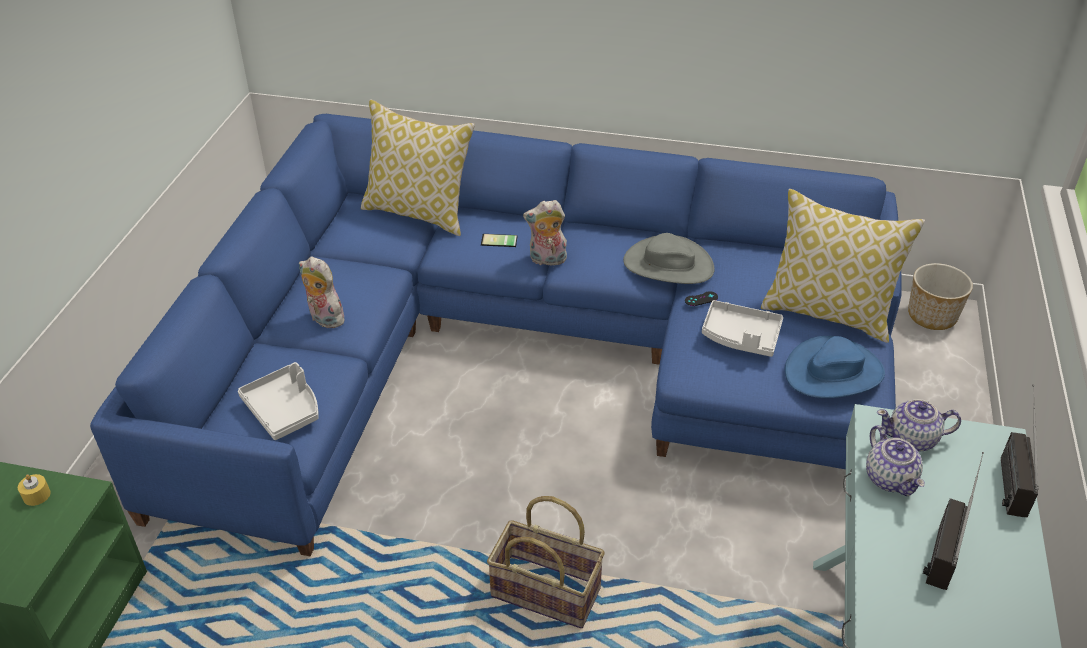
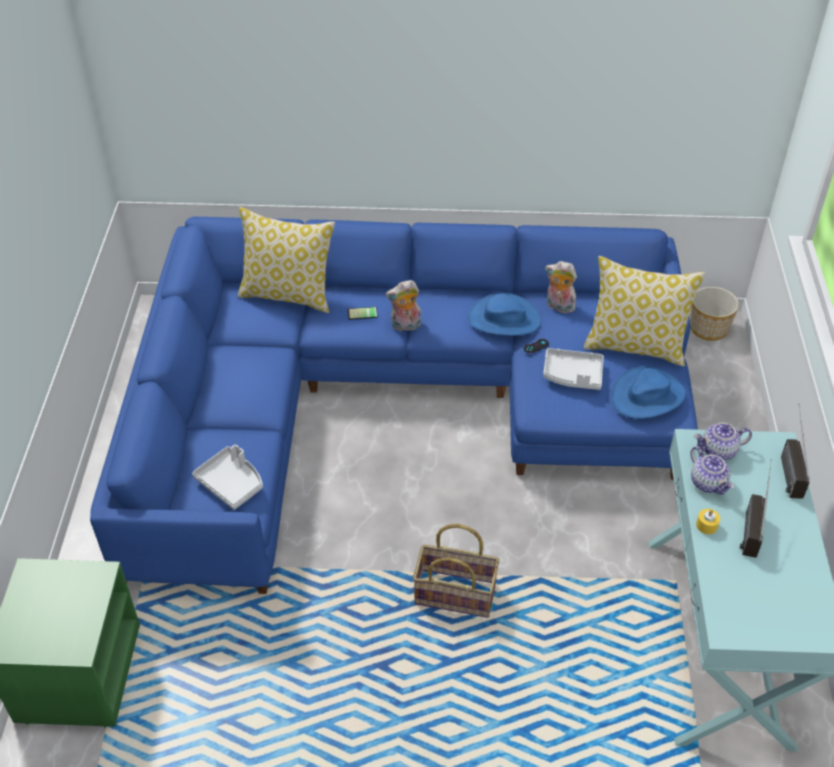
camera: 10 degrees left, 5 degrees up
(36, 495) = (64, 581): yellow candle -> yellow candle (706, 525)
(324, 319) = (238, 401): plush toy -> plush toy (558, 307)
(668, 265) = (504, 319): grey hat -> blue hat

